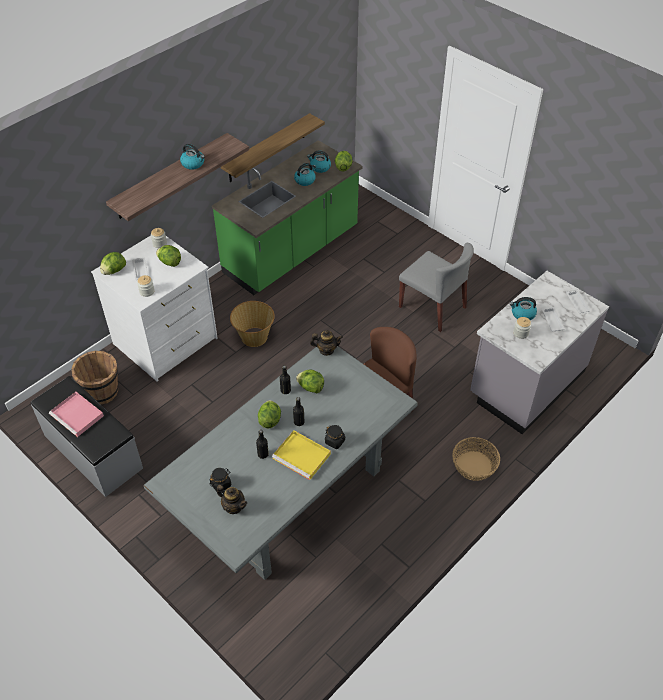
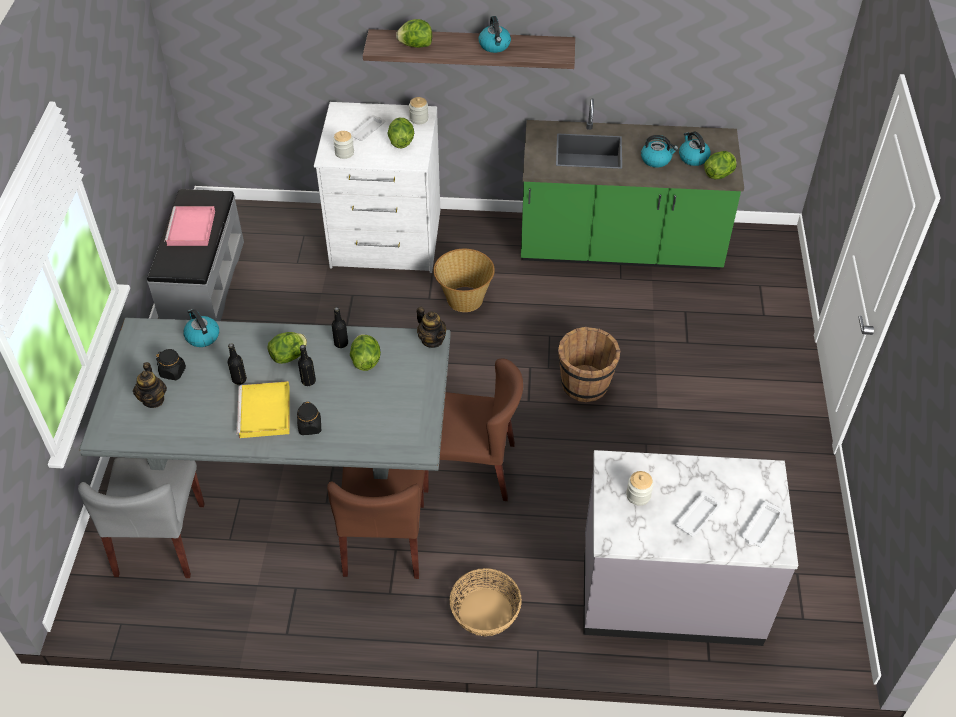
camera: 50 degrees right, 0 degrees up
(102, 391) = (278, 240): brown bucket -> brown bucket (585, 385)
(114, 271) = (347, 115): lettuce -> lettuce (415, 45)
(267, 148) = (640, 93): shelf -> none
(387, 481) = (384, 540): none -> brown chair
(433, 307) = (686, 421): grey chair -> grey chair (160, 540)
(522, 314) = (673, 479): kettle -> kettle (202, 336)

